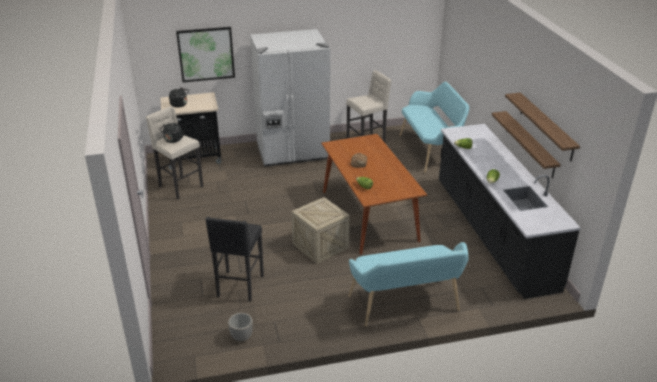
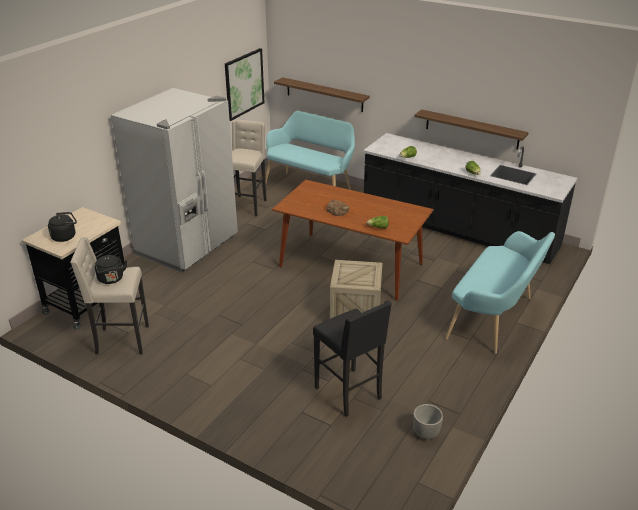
camera: 45 degrees left, 0 degrees up
(206, 54) = (64, 158): picture -> picture (244, 84)
(546, 126) = (497, 104): shelf -> shelf (324, 94)

